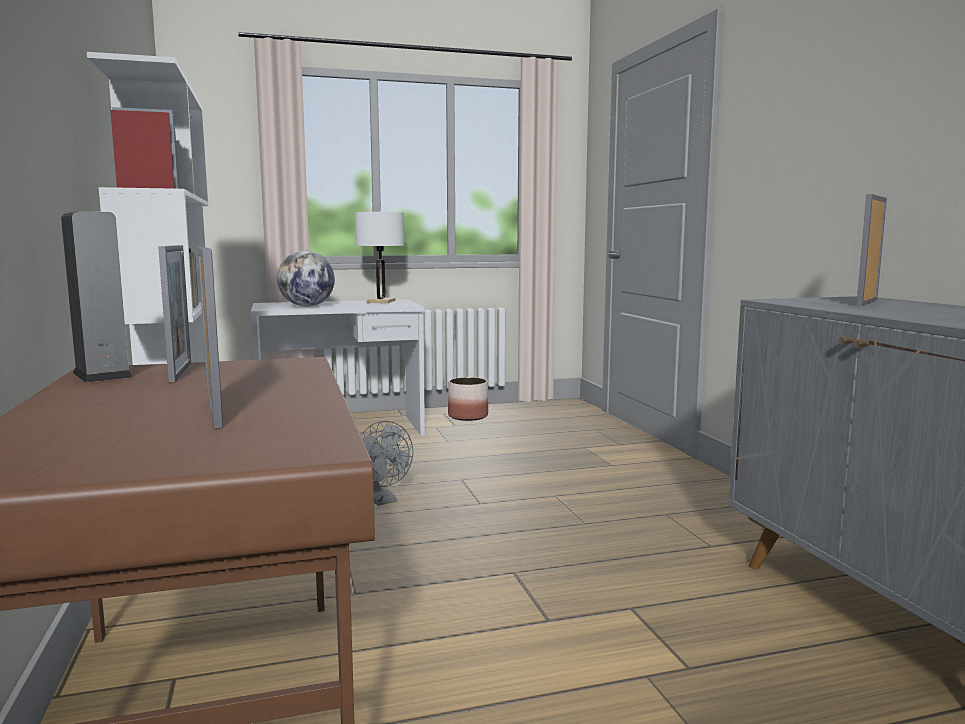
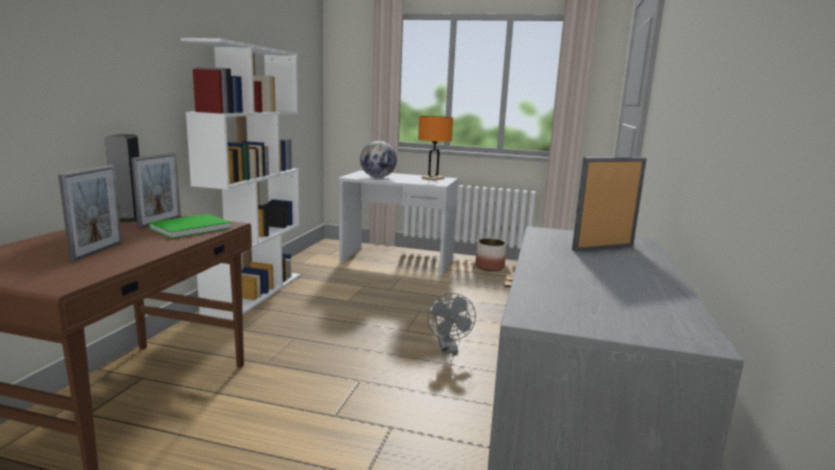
camera: 30 degrees right, 5 degrees up
(256, 371) = (187, 228): none -> green book
(381, 301) = (433, 178): white table lamp -> orange table lamp
(382, 500) = (355, 312): grey fan -> grey fan (449, 349)

